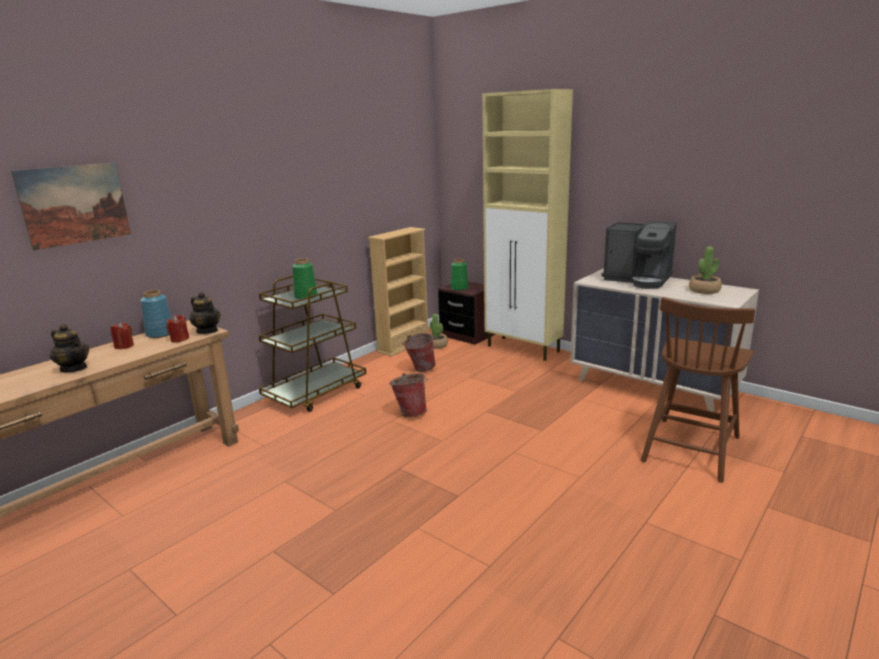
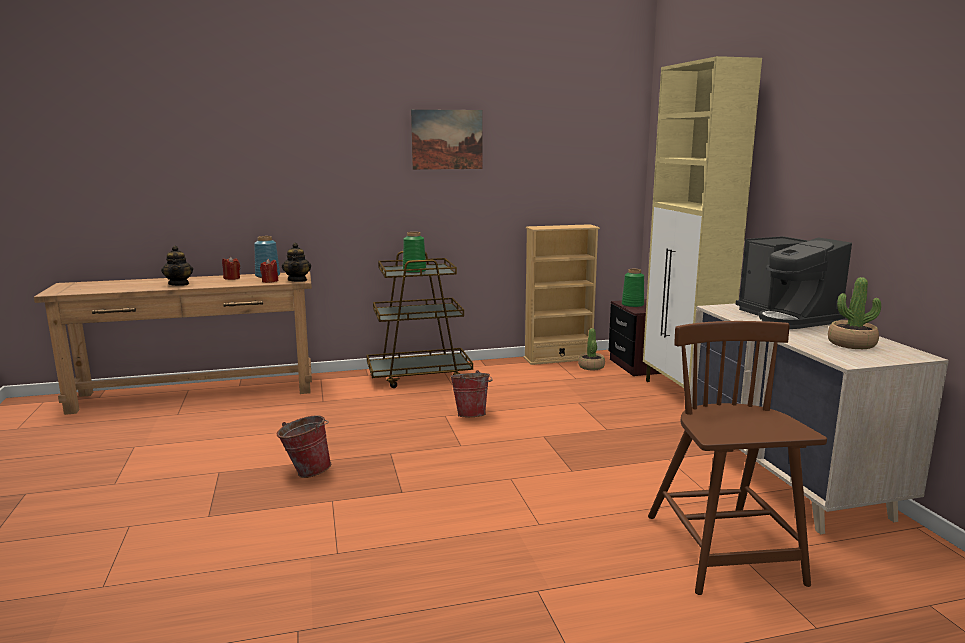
camera: 35 degrees right, 5 degrees down
(75, 204) = (219, 154): picture -> picture (447, 139)
(420, 369) = (539, 382): bucket -> bucket (306, 471)
(690, 447) = (723, 551): brown chair -> brown chair turned 105 degrees clockwise

